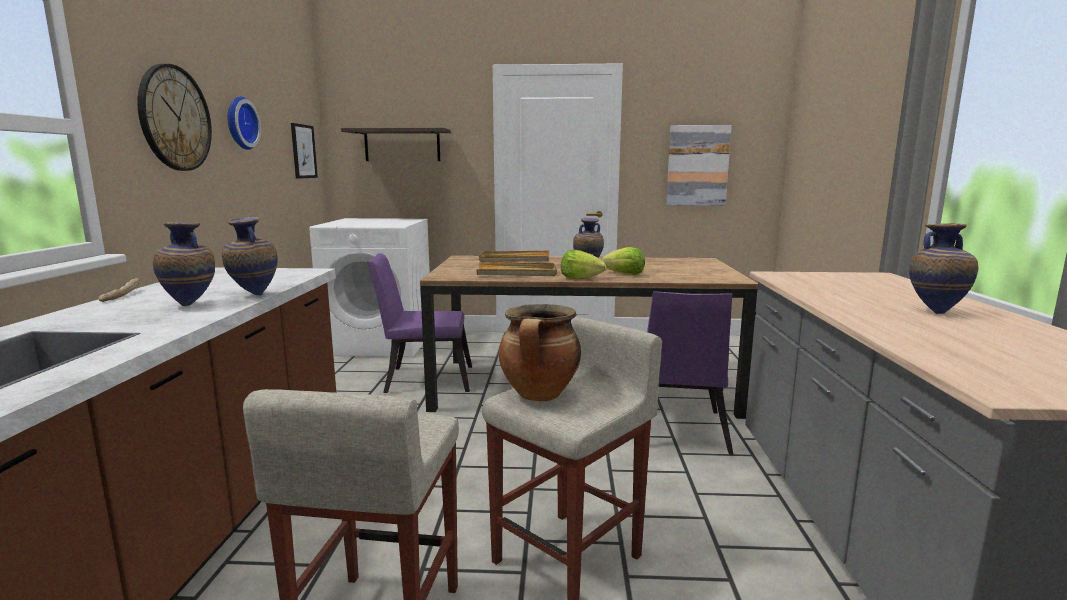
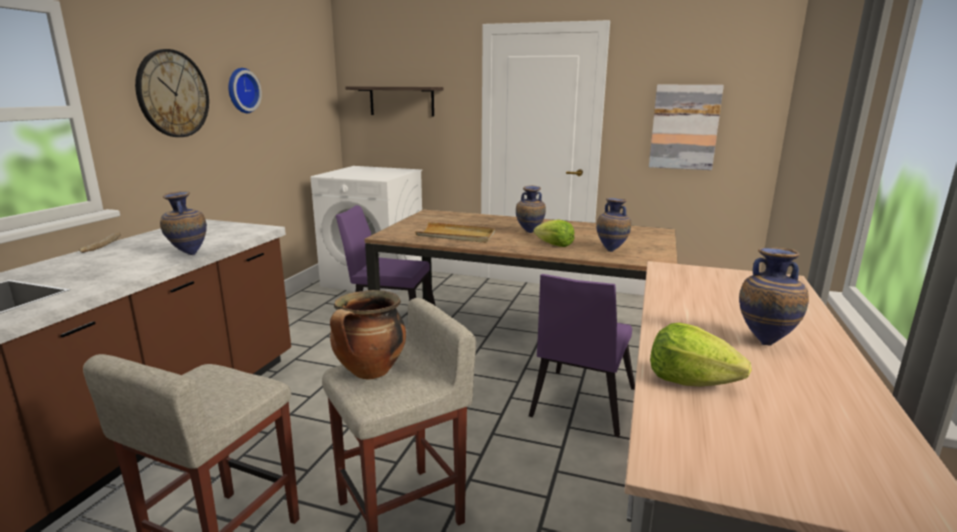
camera: 15 degrees right, 5 degrees up
(191, 305) = (135, 261): vase -> vase (612, 250)
(303, 151) = (313, 108): picture -> none
(514, 259) = (473, 218): beige tray -> none
(580, 278) = (506, 247): lettuce -> lettuce (690, 381)

